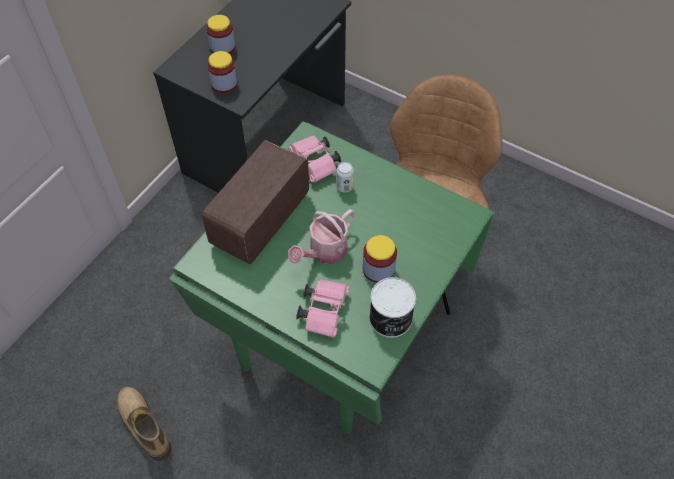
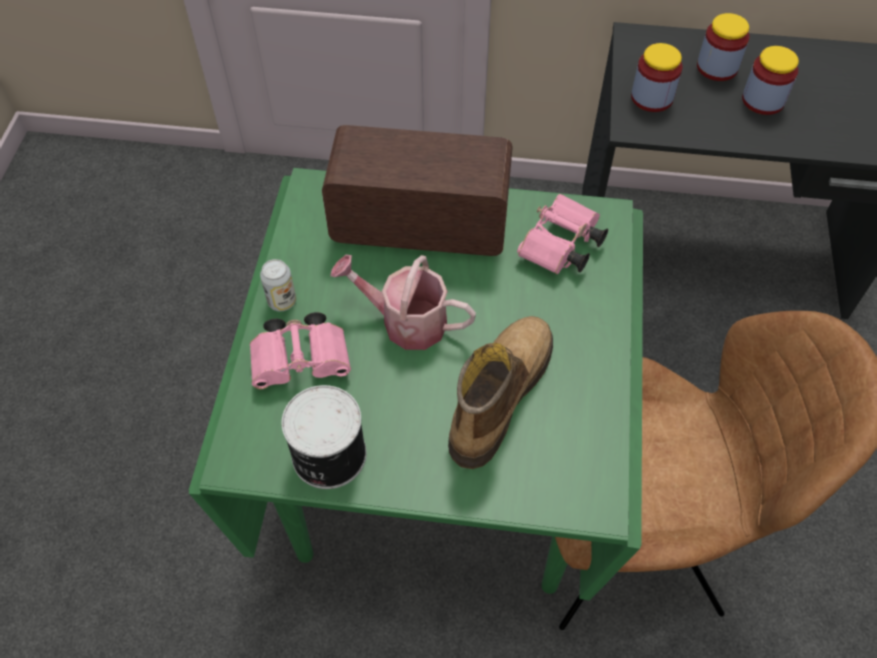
camera: 65 degrees right, 0 degrees up
(143, 426) = (216, 321): boot -> boot (498, 395)
(344, 187) = (541, 300): can -> can (282, 301)
(378, 269) = (411, 404): jar -> jar (763, 100)

